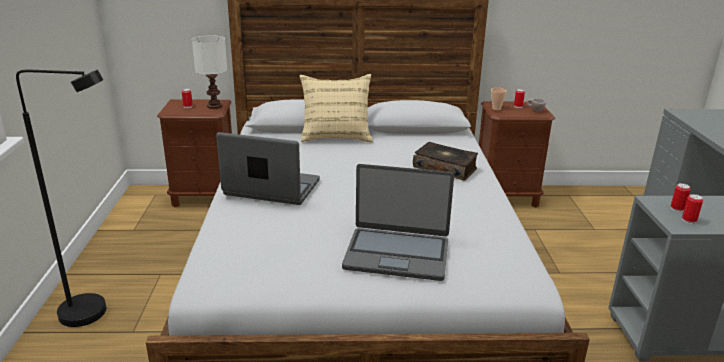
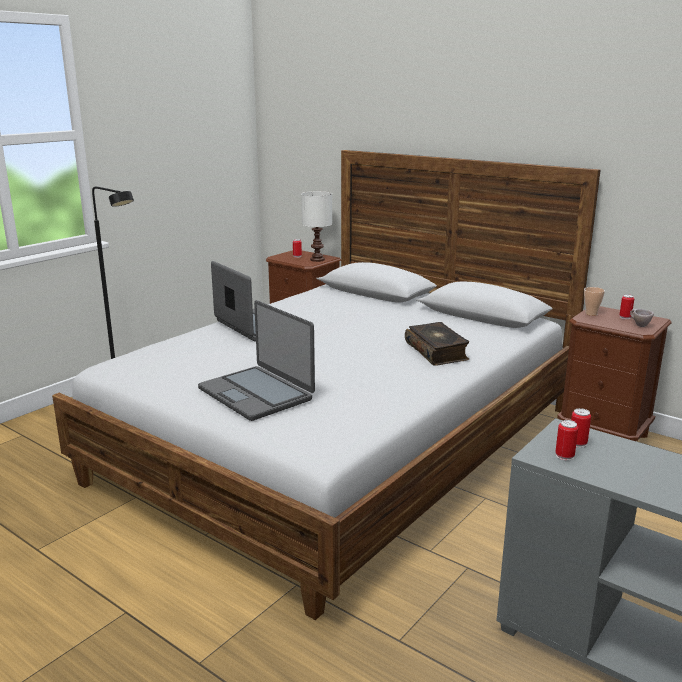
camera: 40 degrees right, 5 degrees down
(336, 135) = (389, 304): beige pillow -> none

